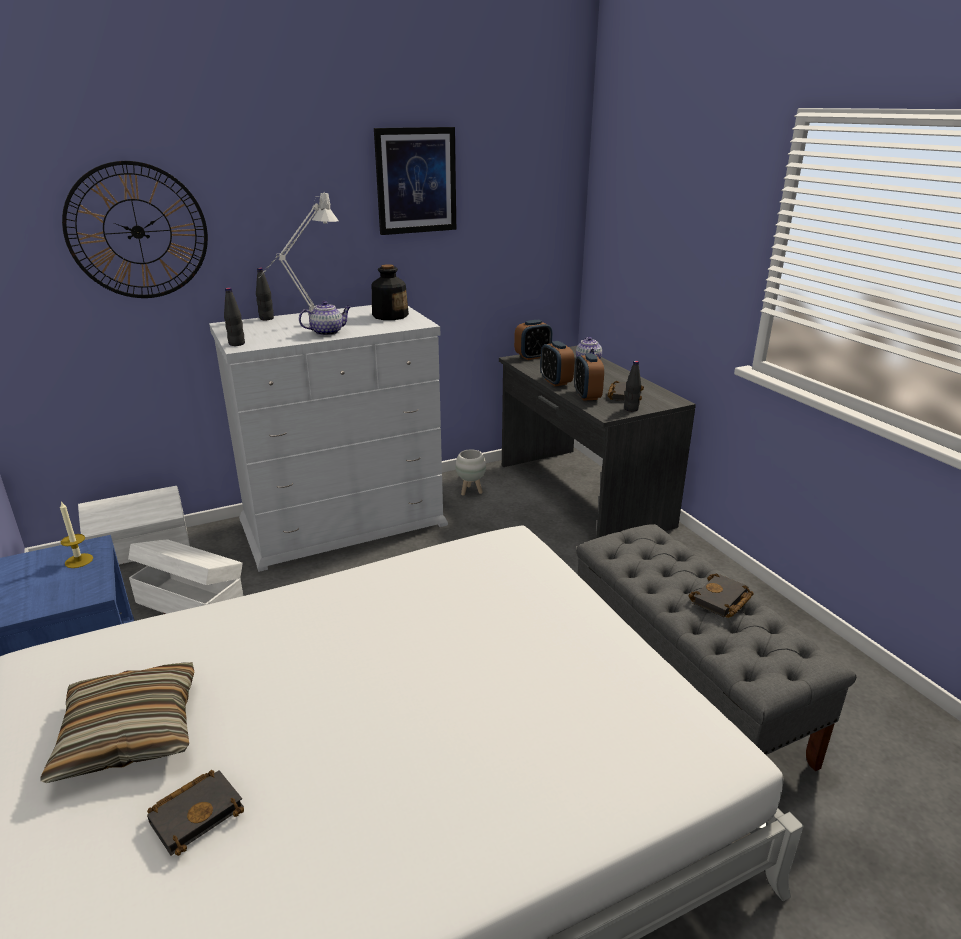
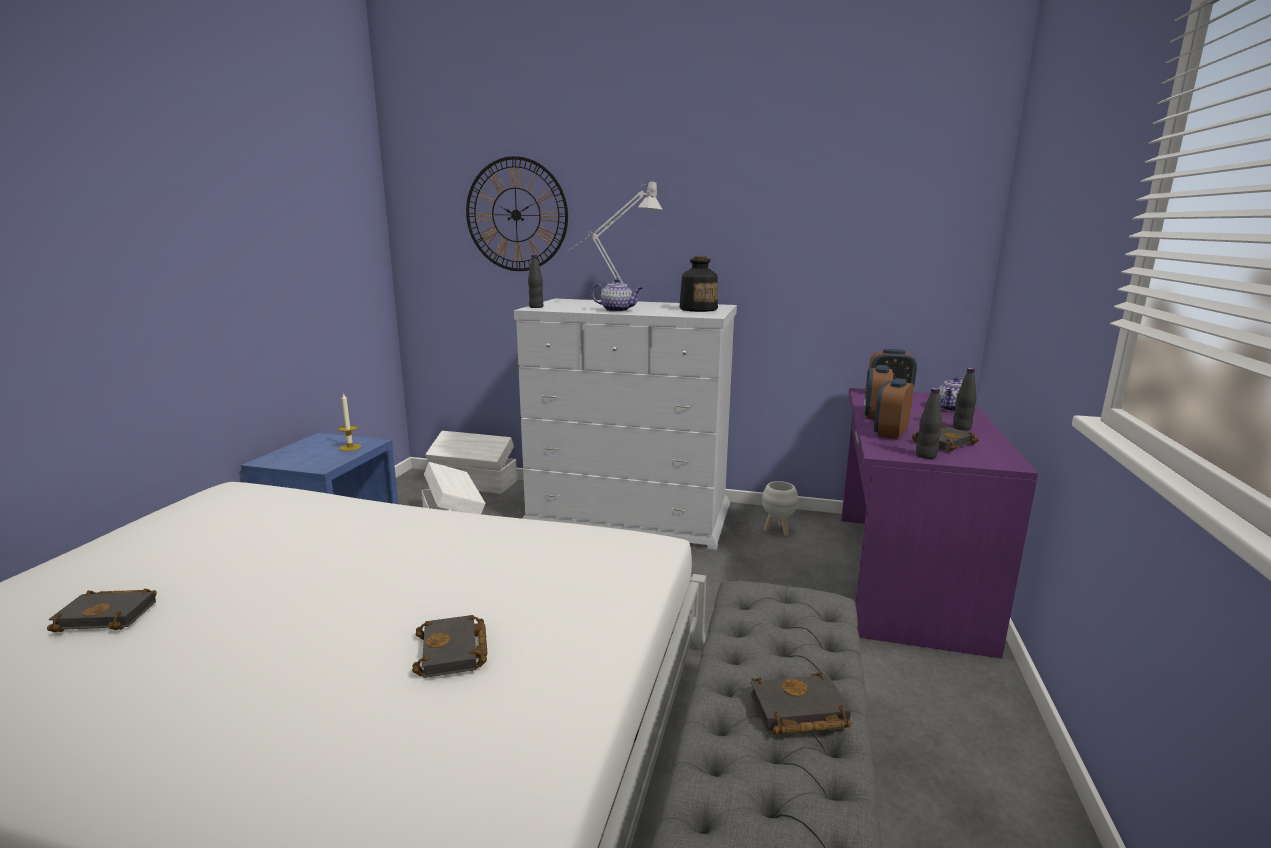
camera: 40 degrees right, 10 degrees down
(130, 733) = (180, 548): pillow -> none
(266, 318) = (598, 300): black bottle -> black bottle (961, 428)
(416, 181) = (771, 181): picture -> none
(524, 671) = (454, 652): none -> black book
(581, 494) = (903, 575): grey desk -> purple desk

